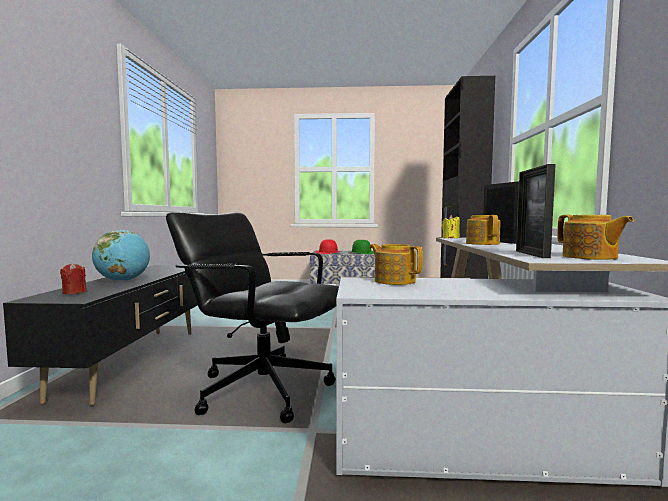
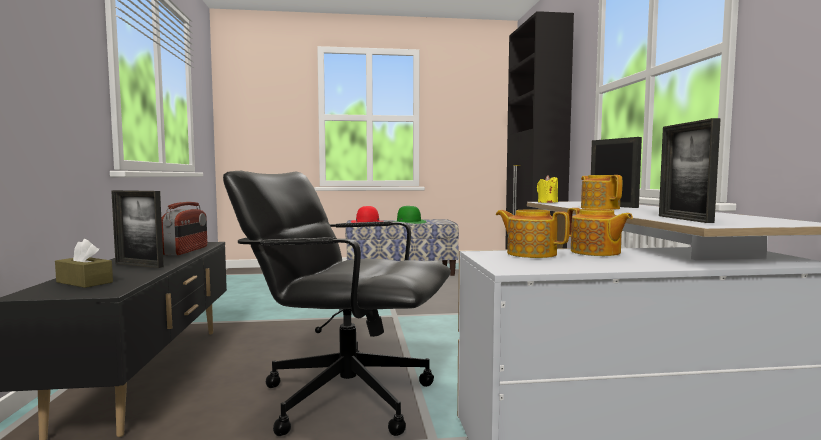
camera: 10 degrees left, 0 degrees up
(74, 292) = (84, 282): red candle -> brown tissue box
(123, 281) = (139, 265): globe -> picture frame
(167, 271) = (186, 251): none -> radio
(589, 257) = (749, 221): teapot -> teapot (595, 252)

